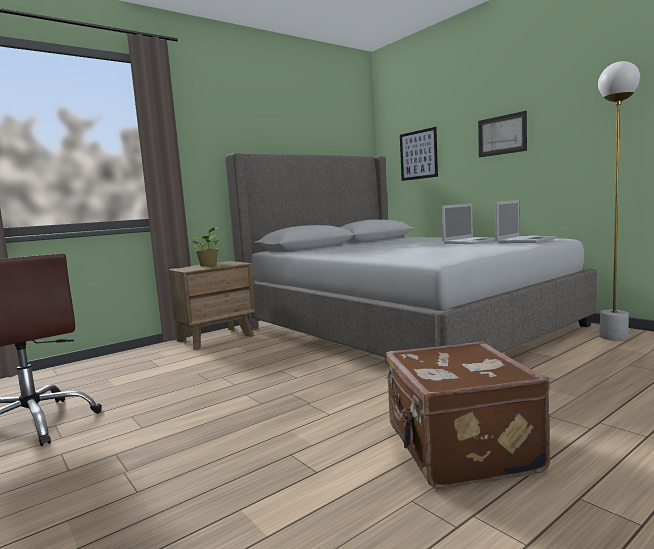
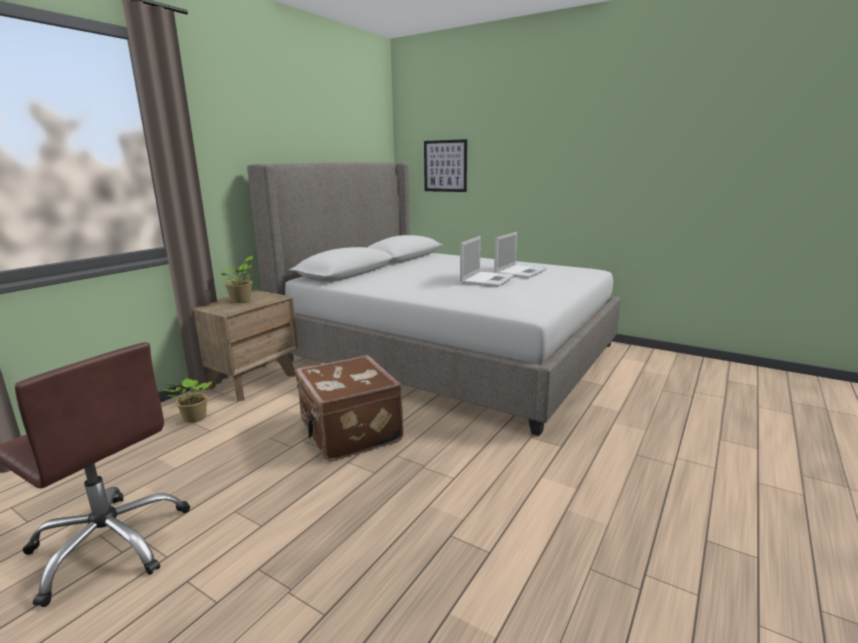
camera: 20 degrees left, 10 degrees up
(153, 358) = (193, 419): none -> potted plant
(458, 449) = (592, 504): brown suitcase -> brown suitcase (348, 432)
(502, 135) = (538, 159): picture -> none
(526, 240) = (572, 274): laptop -> laptop (487, 279)
(613, 337) = (635, 358): white floor lamp -> none

